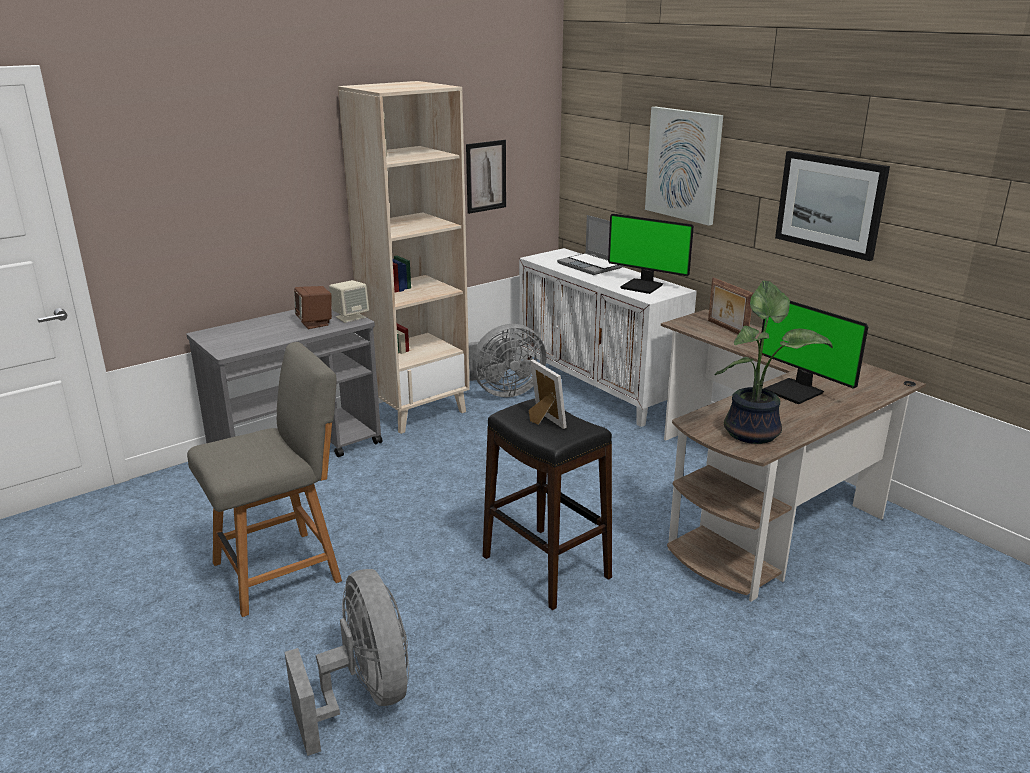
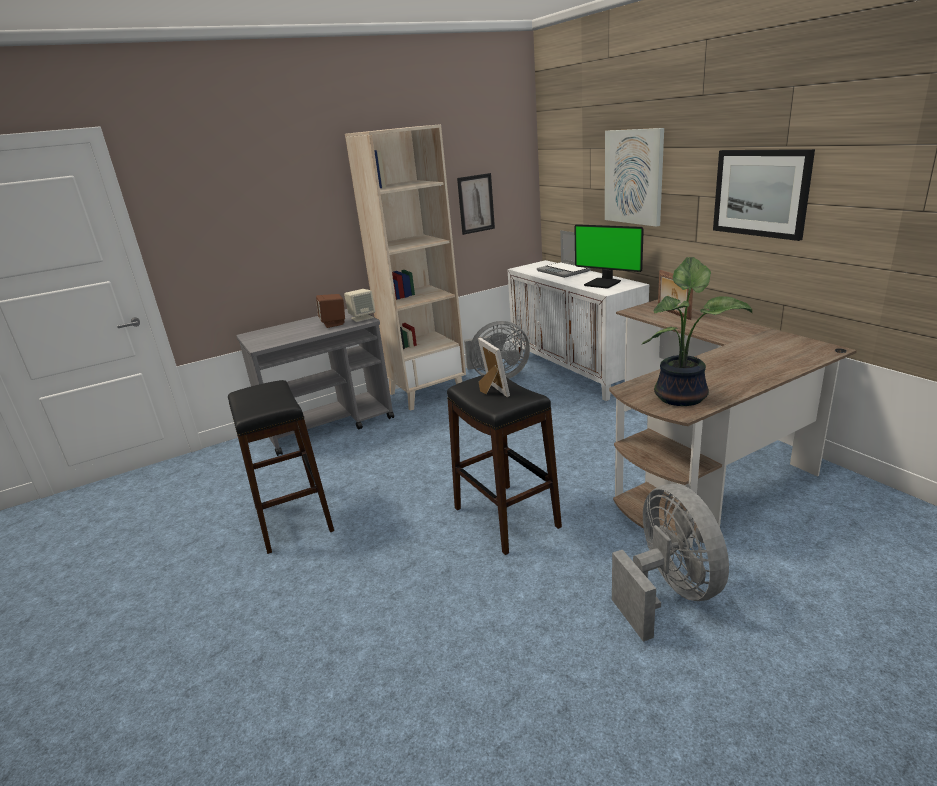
camera: 10 degrees right, 0 degrees up
(281, 570) = (293, 518): grey chair -> black stool
(363, 696) = (331, 627): grey fan -> grey fan (668, 593)
(795, 391) = (728, 361): monitor -> none

